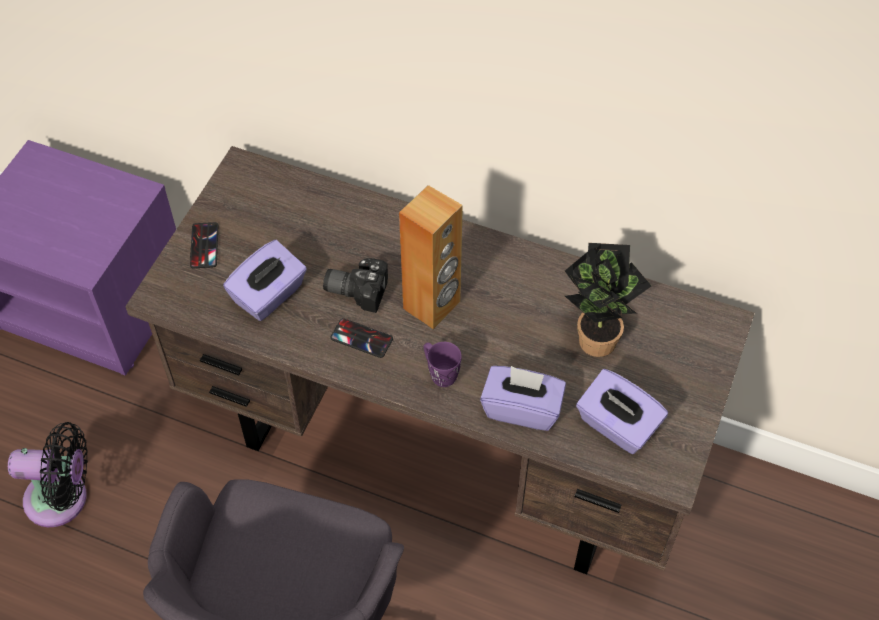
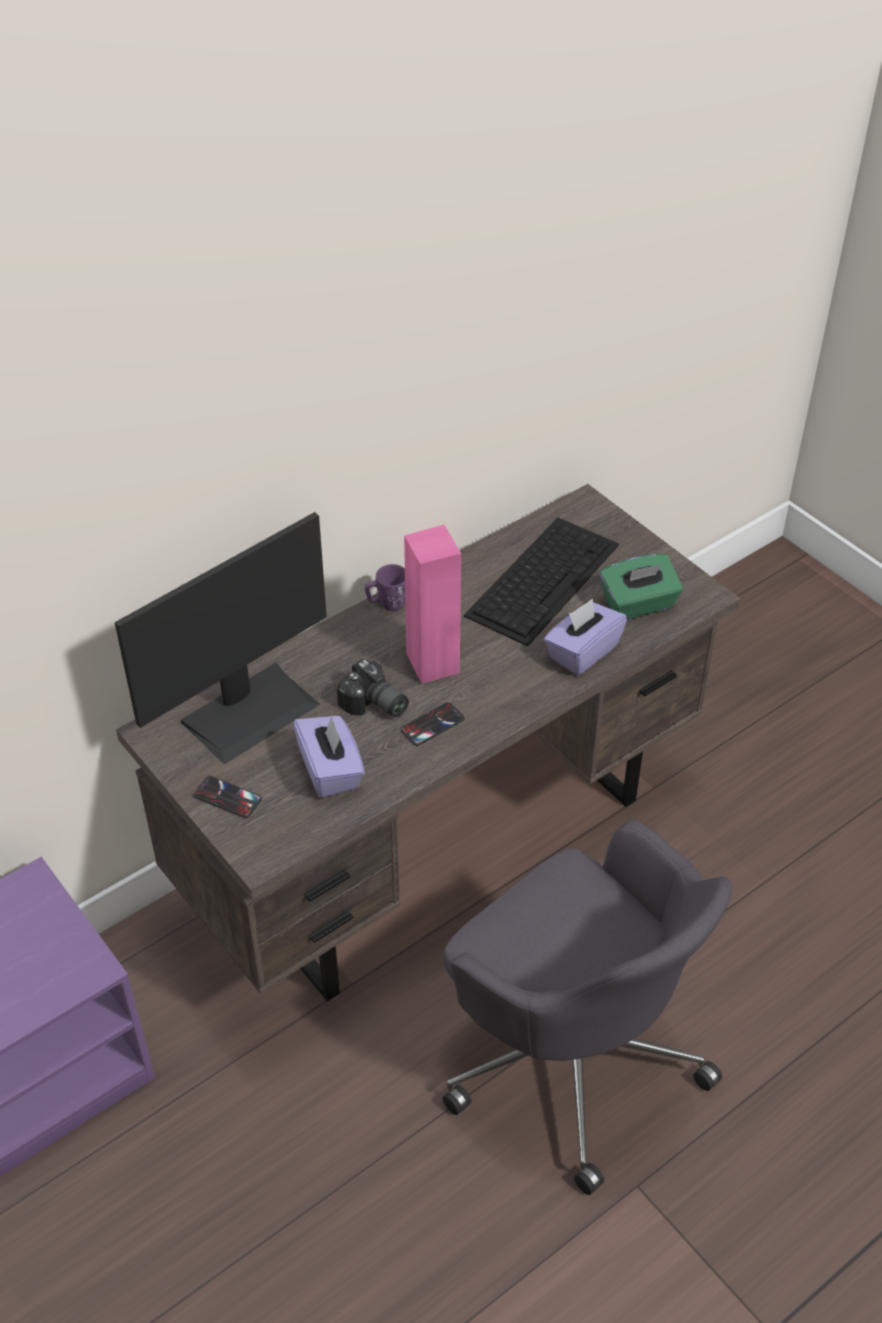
camera: 60 degrees left, 10 degrees down
(63, 499) = (266, 1204): black fan -> none
(299, 213) = (249, 711): none -> monitor
(357, 288) = (374, 705): camera -> camera turned 90 degrees counterclockwise
(432, 305) = (433, 663): brown speaker -> pink speaker
(440, 373) = (509, 688): purple mug -> purple mug (387, 604)
(595, 336) = (543, 578): potted plant -> keyboard
(617, 426) = (638, 604): purple tissue box -> green tissue box

